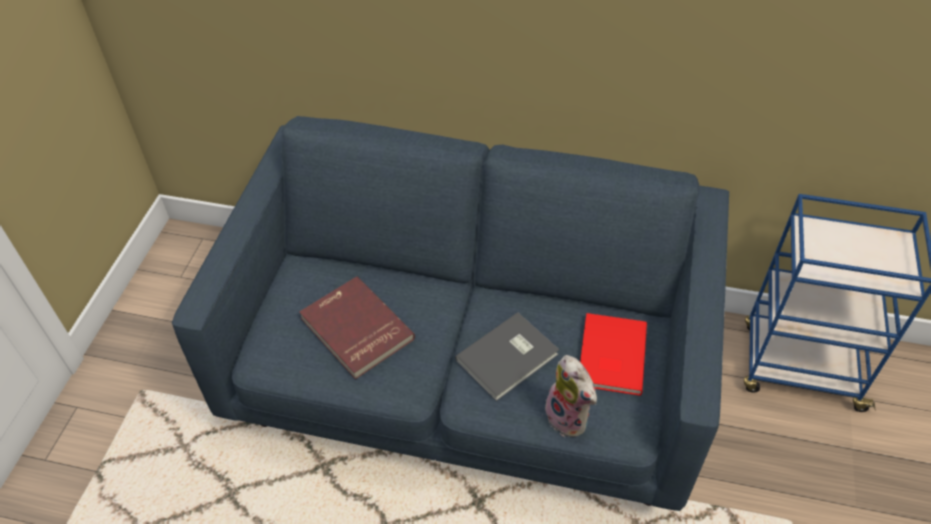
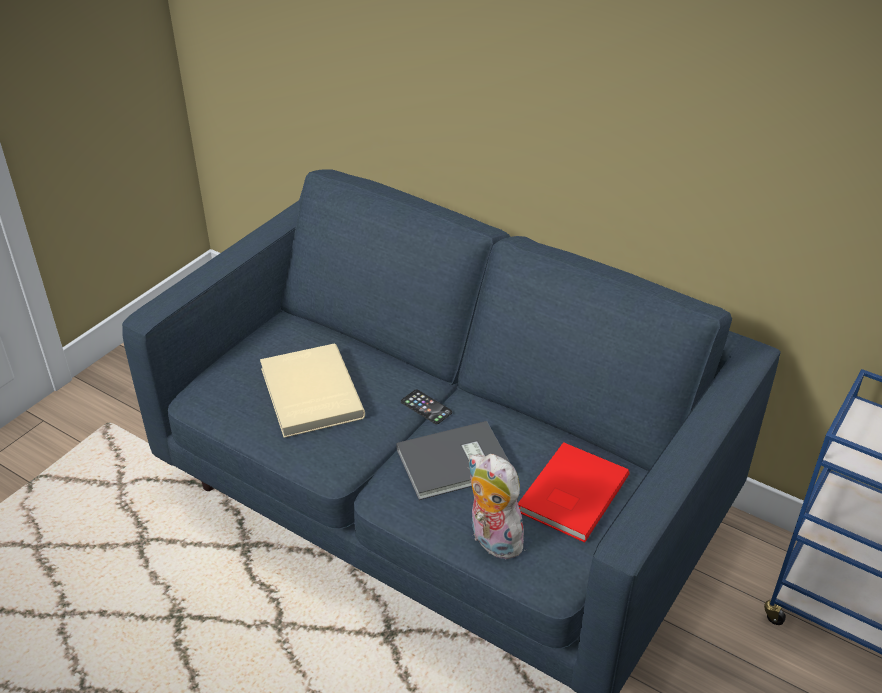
camera: 20 degrees right, 10 degrees down
(355, 330) = (309, 393): red book -> beige book
(460, 313) = (426, 407): none -> phone
(570, 417) = (492, 540): plush toy -> plush toy turned 150 degrees clockwise

